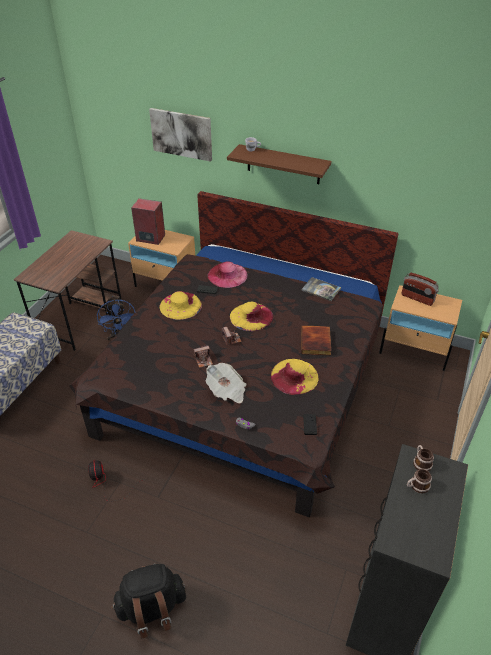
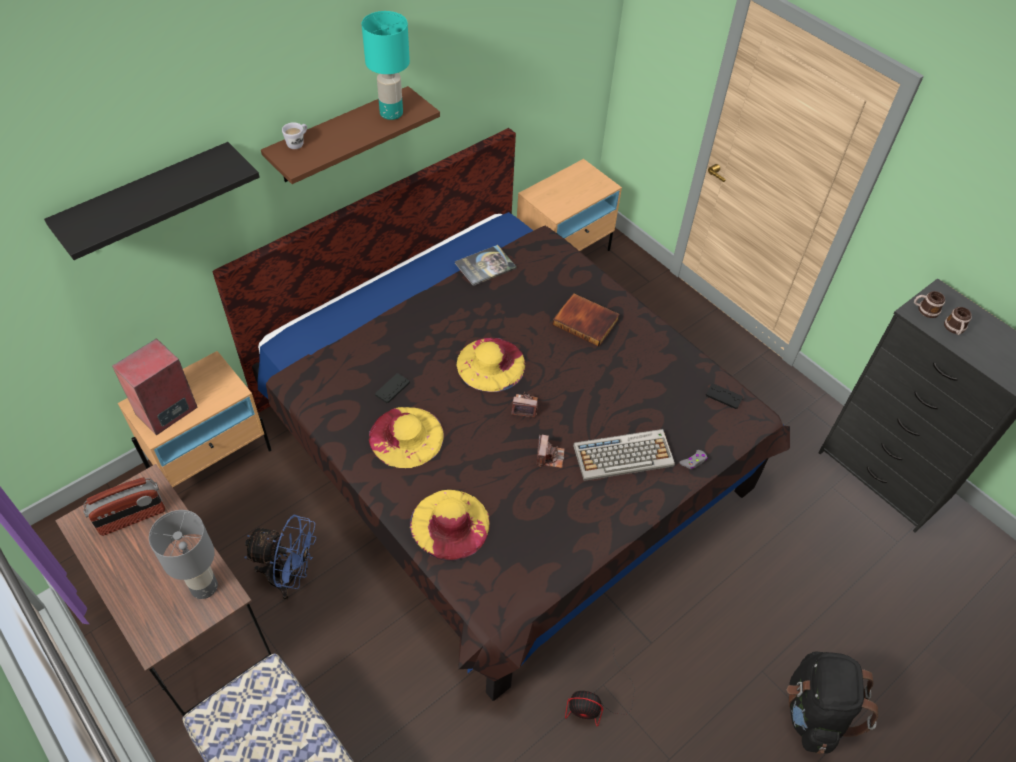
camera: 65 degrees left, 10 degrees up
(58, 277) = (205, 586): none -> grey table lamp
(181, 134) = (147, 199): picture -> black shelf
(227, 275) = (375, 349): pink hat -> none
(227, 391) = (624, 455): newspaper -> keyboard
(294, 376) = (635, 373): yellow hat -> yellow hat (450, 524)
(303, 163) = (392, 113): none -> turquoise table lamp
(417, 298) = (555, 192): radio -> radio (132, 517)

